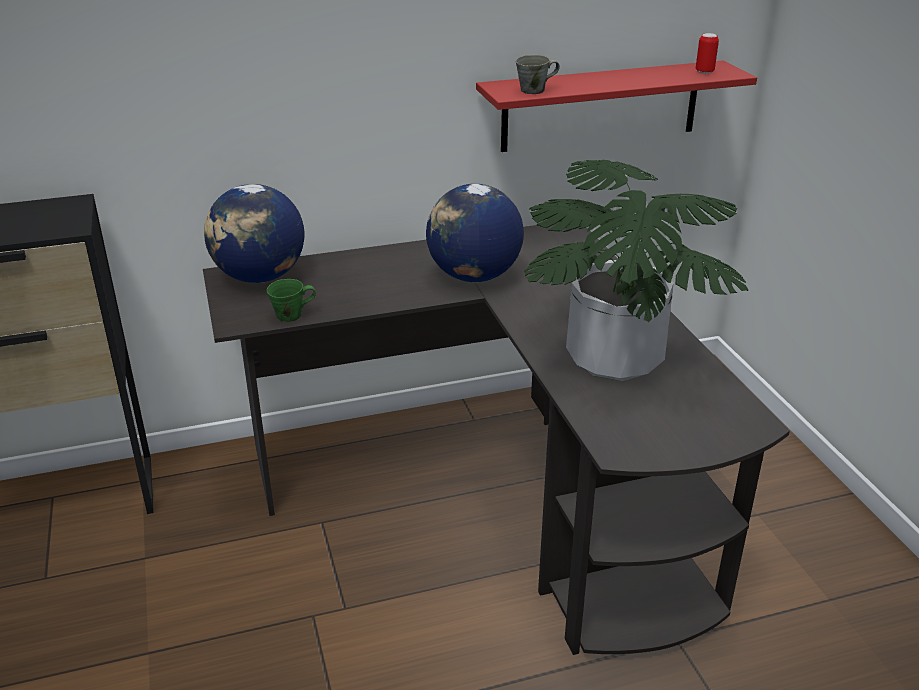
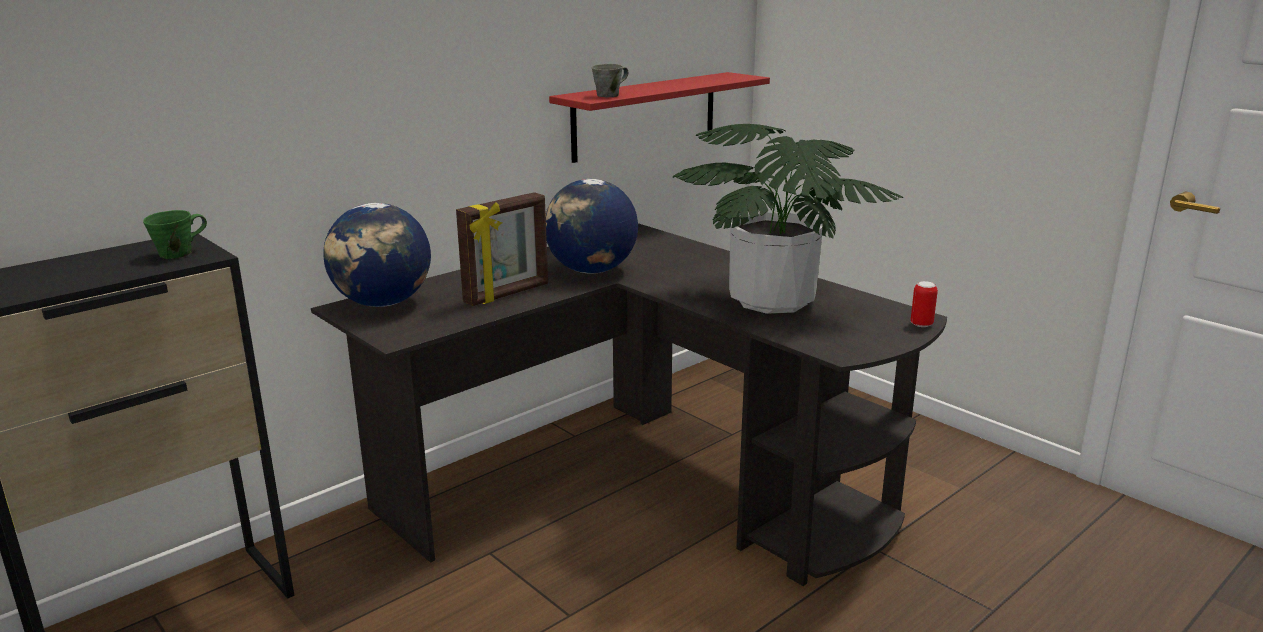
camera: 25 degrees left, 10 degrees down
(291, 315) = (448, 324): green mug -> green mug (178, 254)
(372, 290) = (507, 294): none -> picture frame
(704, 72) = (726, 77): can -> can (921, 324)

